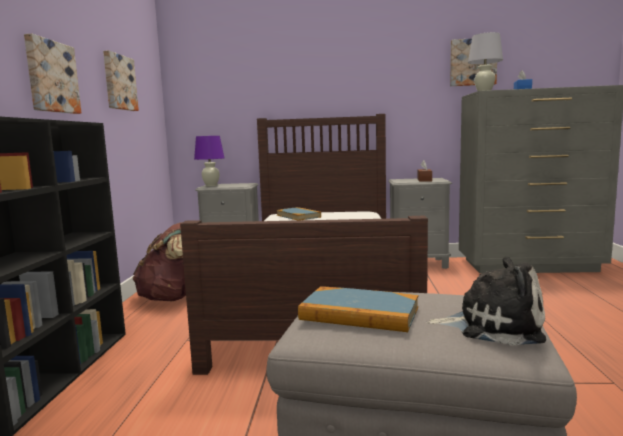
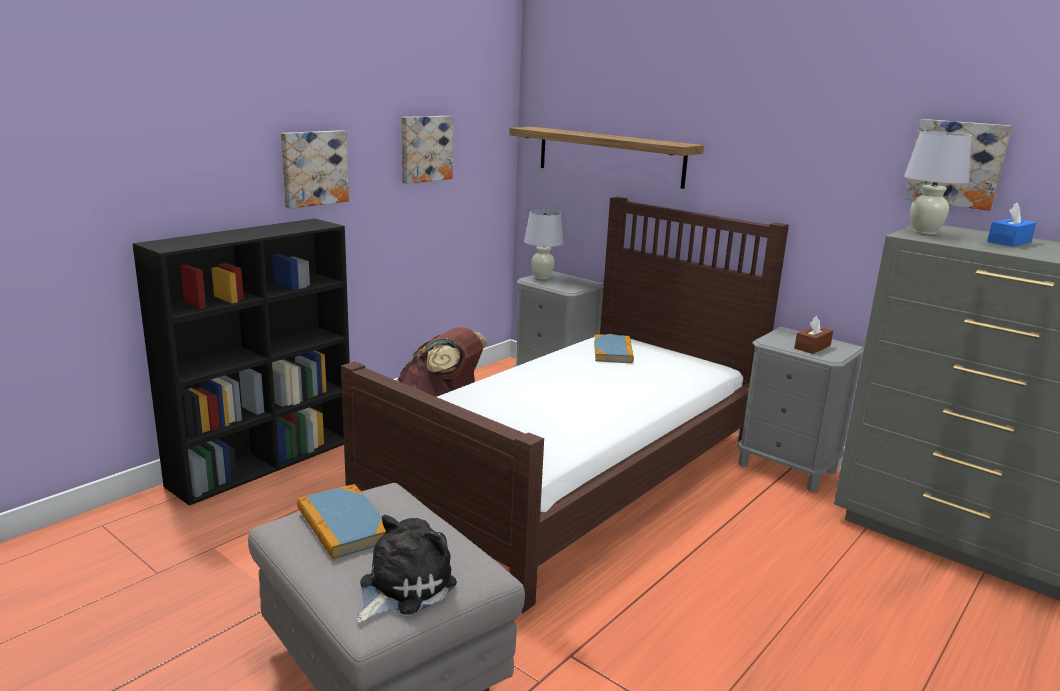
camera: 35 degrees right, 10 degrees up
(211, 185) = (542, 277): purple table lamp -> white table lamp
(247, 92) = (609, 156): none -> shelf
(493, 325) = (402, 587): plush toy -> plush toy turned 105 degrees counterclockwise

